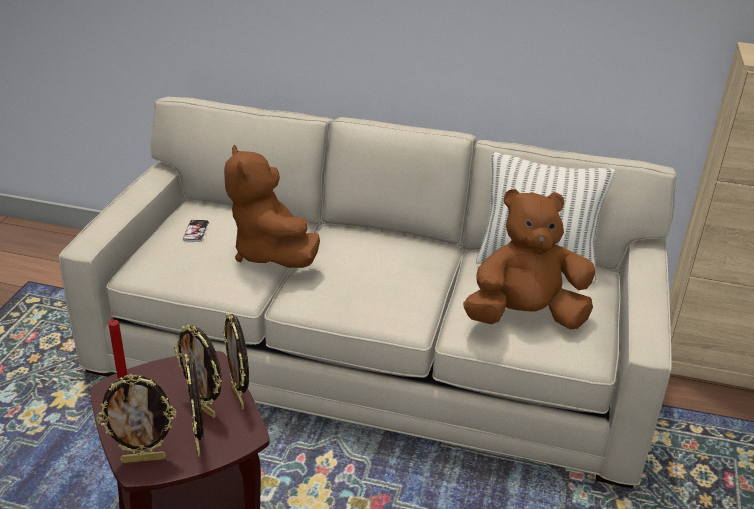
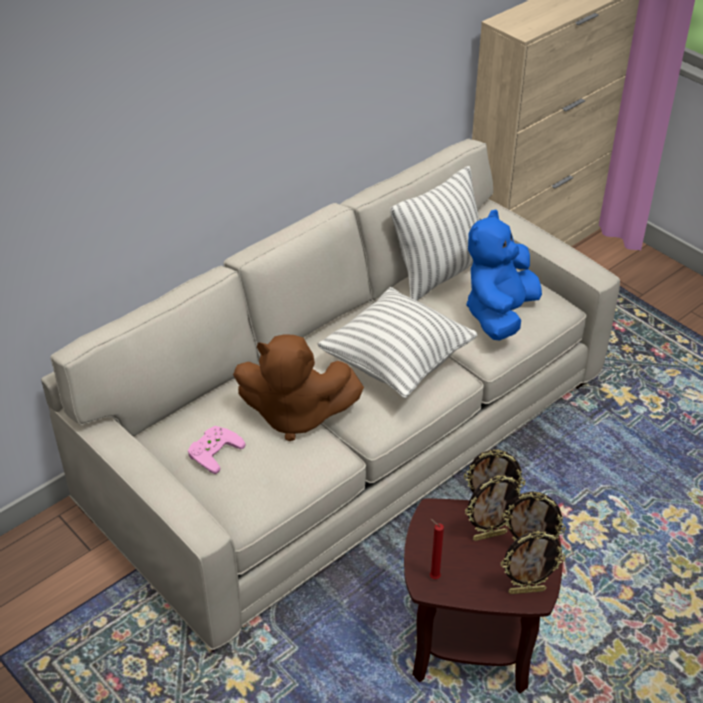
camera: 55 degrees left, 10 degrees up
(144, 458) = (526, 590): picture frame -> picture frame turned 60 degrees clockwise
(196, 231) = (213, 450): phone -> pink game controller
(387, 282) = (397, 363): none -> pillow
(524, 317) = (499, 314): brown plush toy -> blue plush toy

